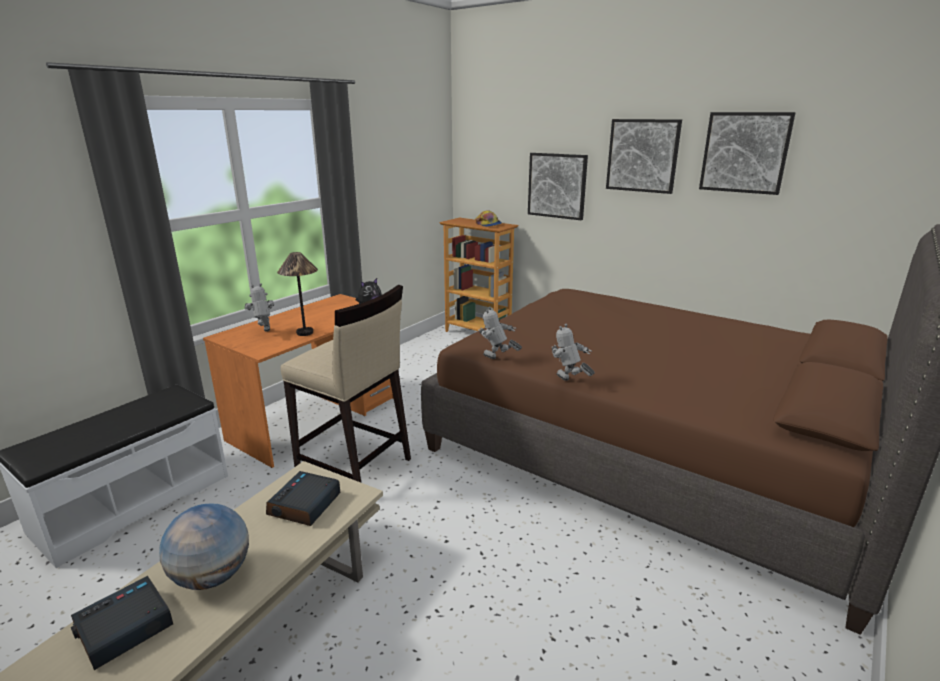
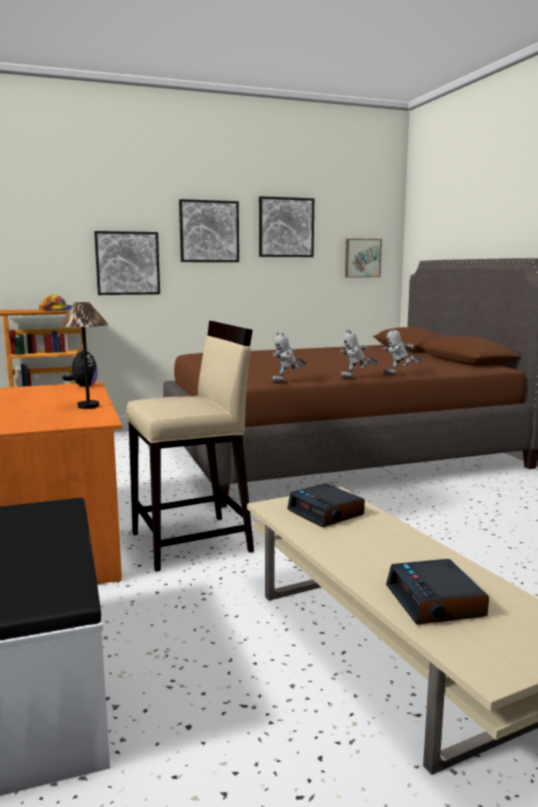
camera: 55 degrees left, 10 degrees down
(213, 576) = (393, 558): globe -> none
(264, 333) = (44, 416): toy robot -> toy robot (399, 375)
(870, 202) = (362, 258): none -> picture

